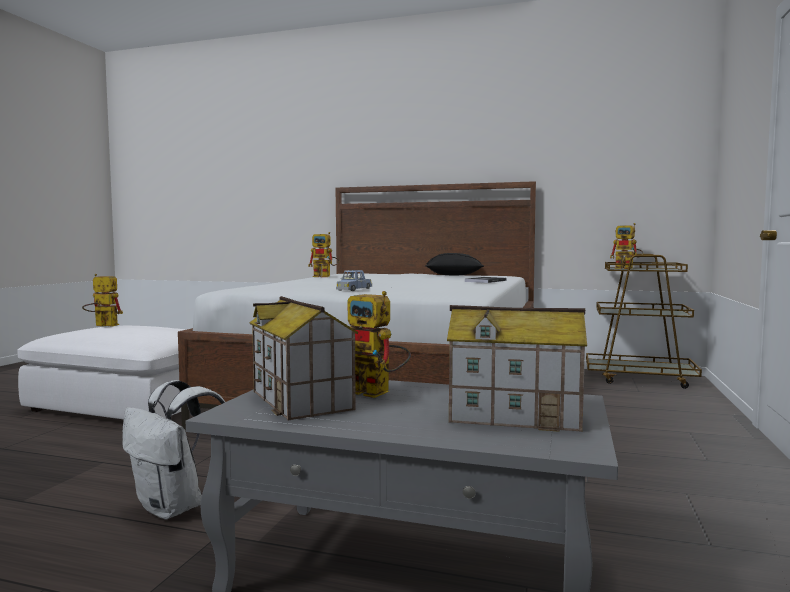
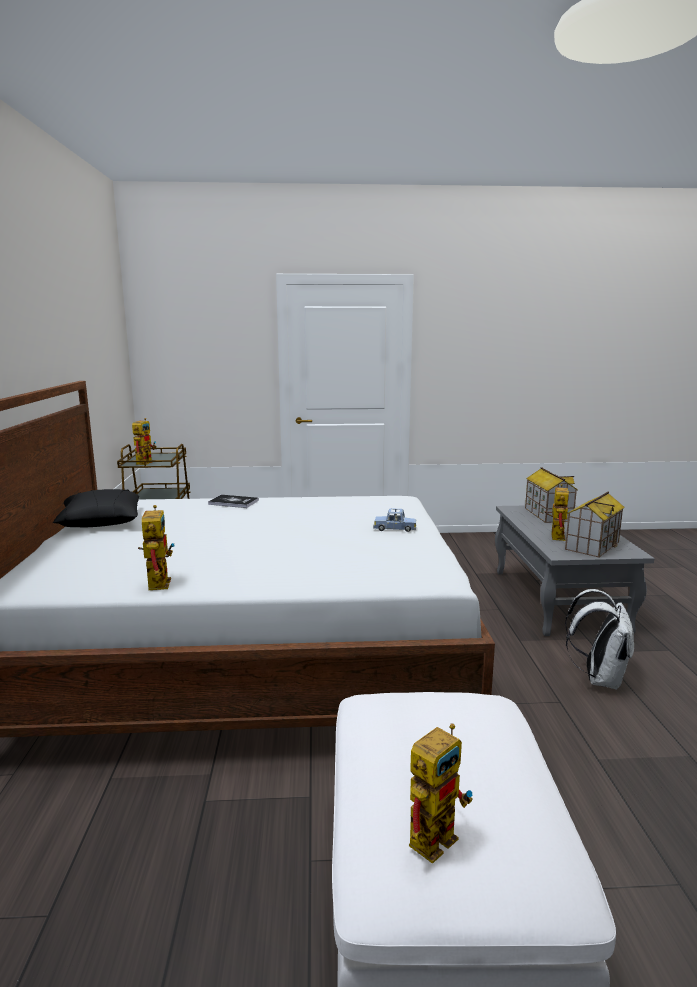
camera: 110 degrees left, 10 degrees up
(101, 325) = (436, 833): toy robot -> toy robot turned 120 degrees counterclockwise

